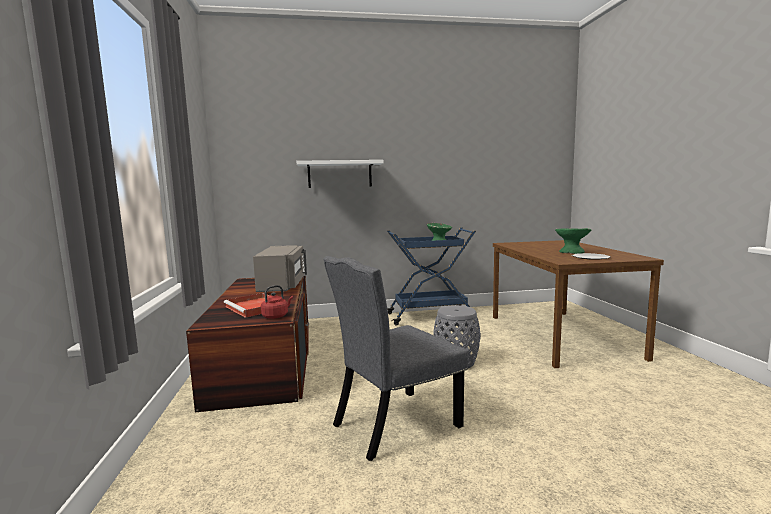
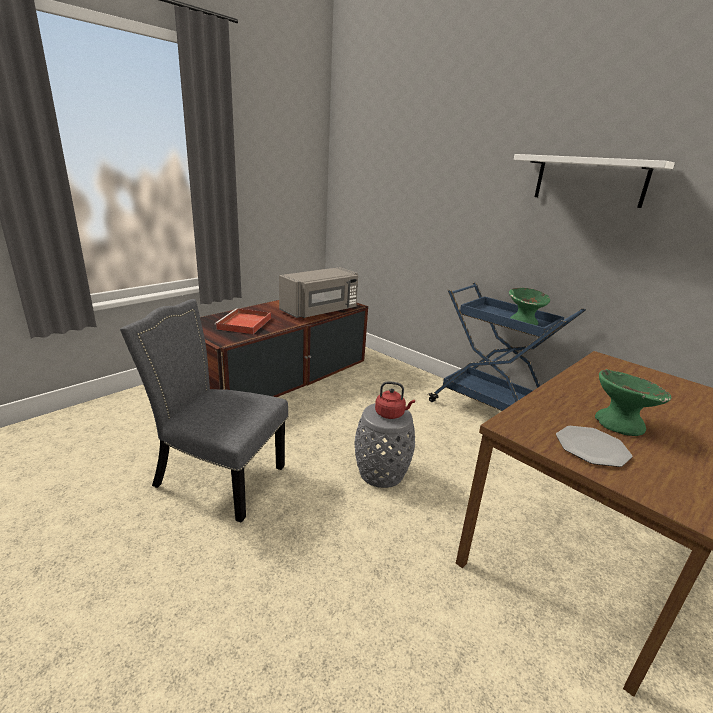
camera: 50 degrees right, 15 degrees up
(276, 316) = (228, 338): red kettle -> red kettle (391, 414)
(340, 174) = (436, 195): white shelf -> white shelf (589, 180)

